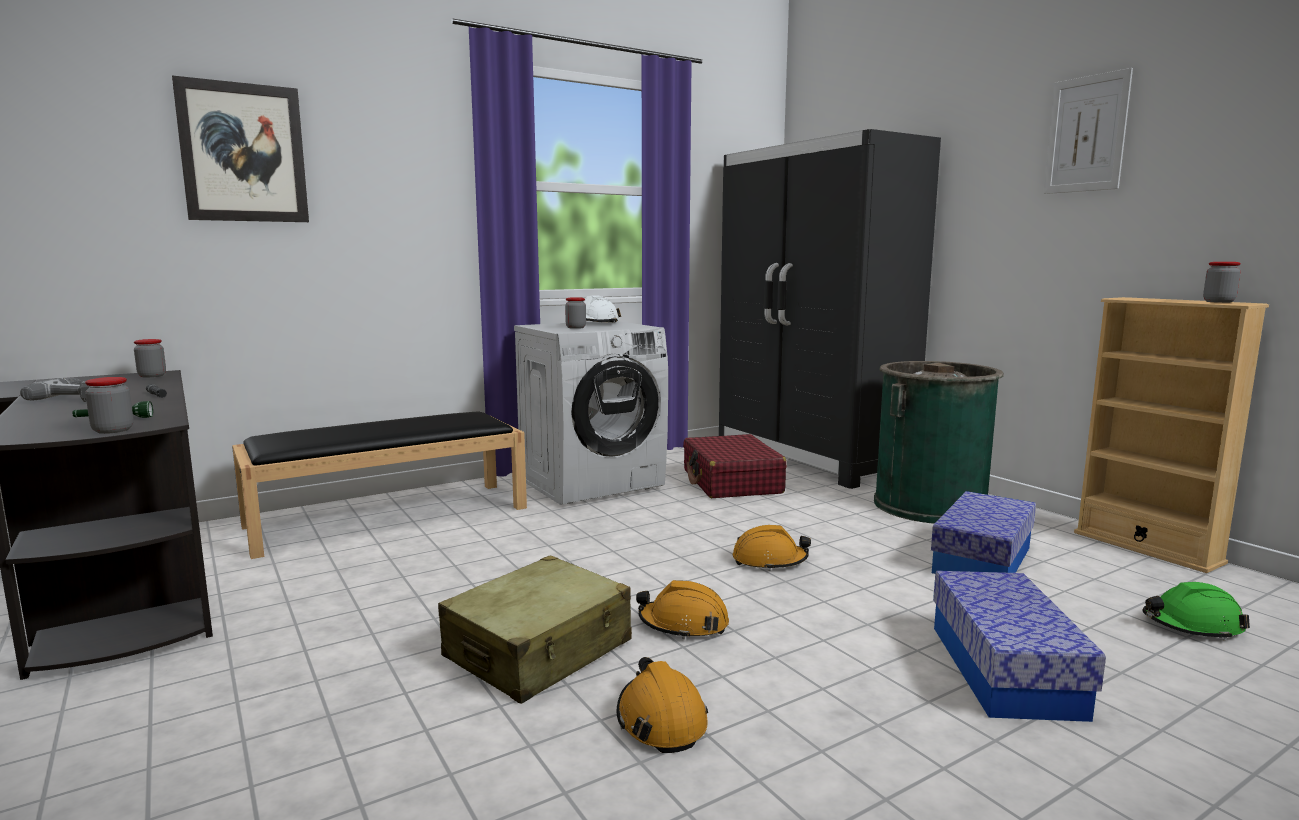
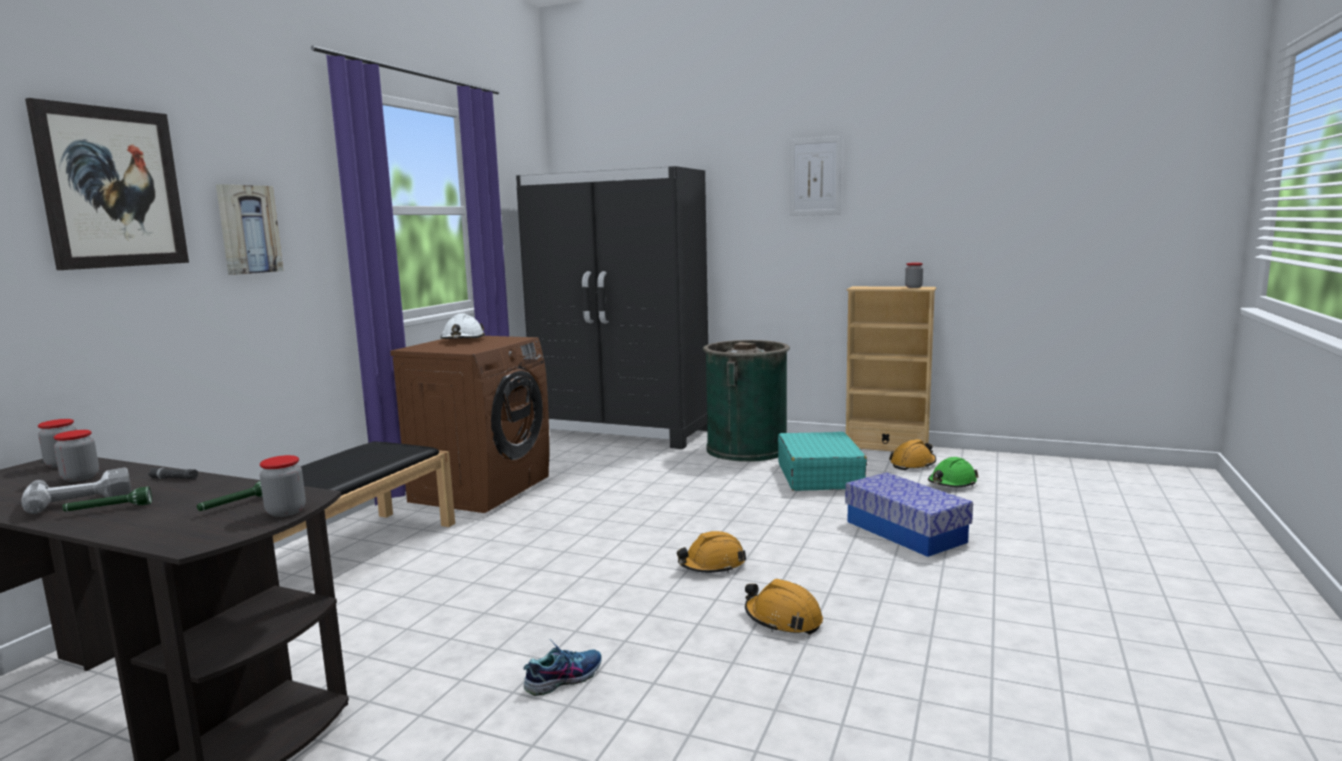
camera: 35 degrees left, 0 degrees up
(65, 407) = (109, 510): none -> green flashlight
(369, 686) = (564, 678): none -> shoe
(376, 196) = (248, 229): none -> picture
(539, 650) = (645, 612): beige suitcase -> none
(575, 327) = (463, 346): jar -> jar (80, 478)
(592, 485) = (481, 491): white washing machine -> brown washing machine
(731, 482) = (592, 463): red suitcase -> none
(769, 561) = (703, 510): orange hard hat -> orange hard hat (913, 464)
(982, 560) = (819, 476): storage box -> turquoise suitcase

